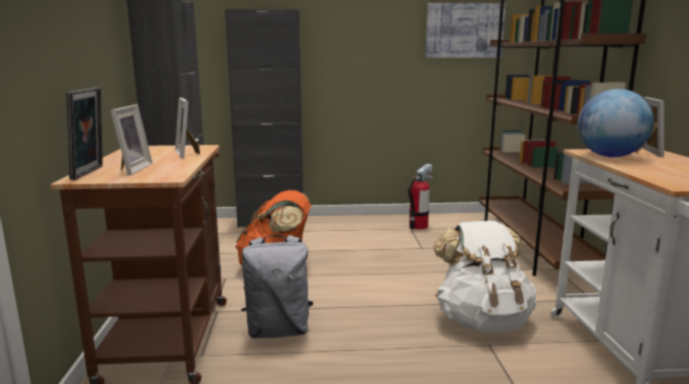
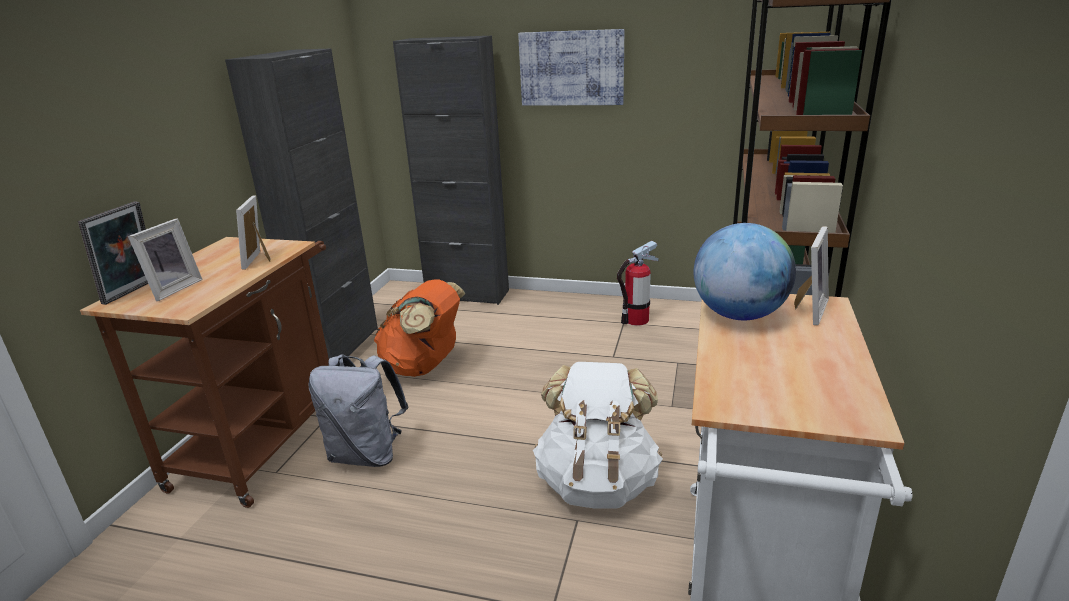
camera: 20 degrees right, 10 degrees up
(464, 31) = (719, 53): picture -> picture (571, 68)

